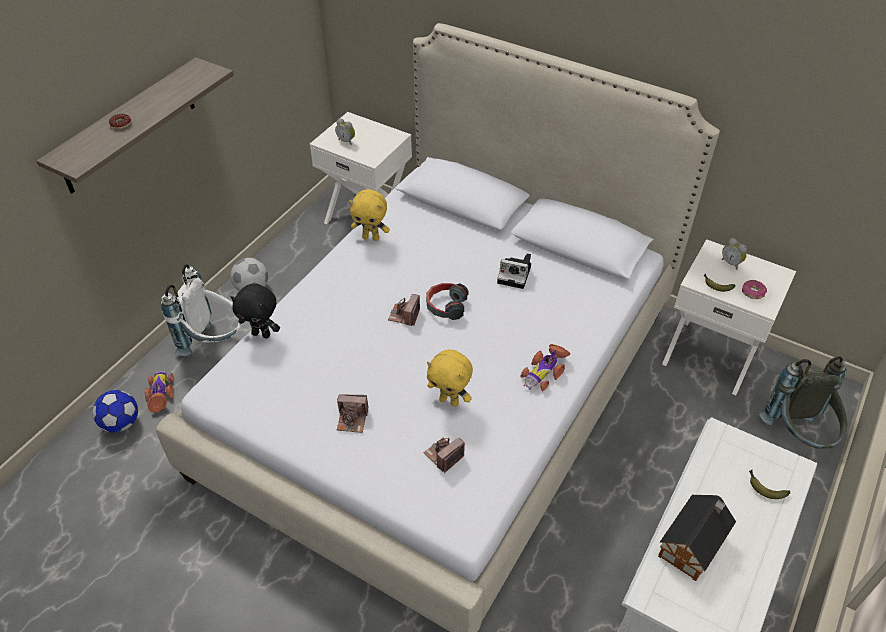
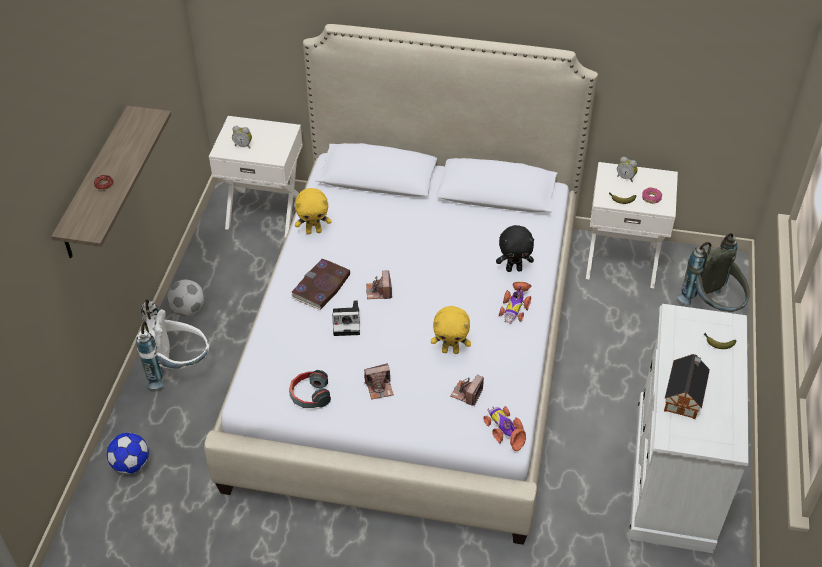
camera: 20 degrees left, 0 degrees up
(161, 393) = (153, 427): toy car -> toy car (505, 430)
(262, 334) = (263, 340): black plush toy -> black plush toy (514, 269)
(349, 294) = (321, 286): none -> book
(446, 306) = (410, 274): headphones -> headphones (309, 395)
(516, 274) = (455, 232): camera -> camera (348, 322)

